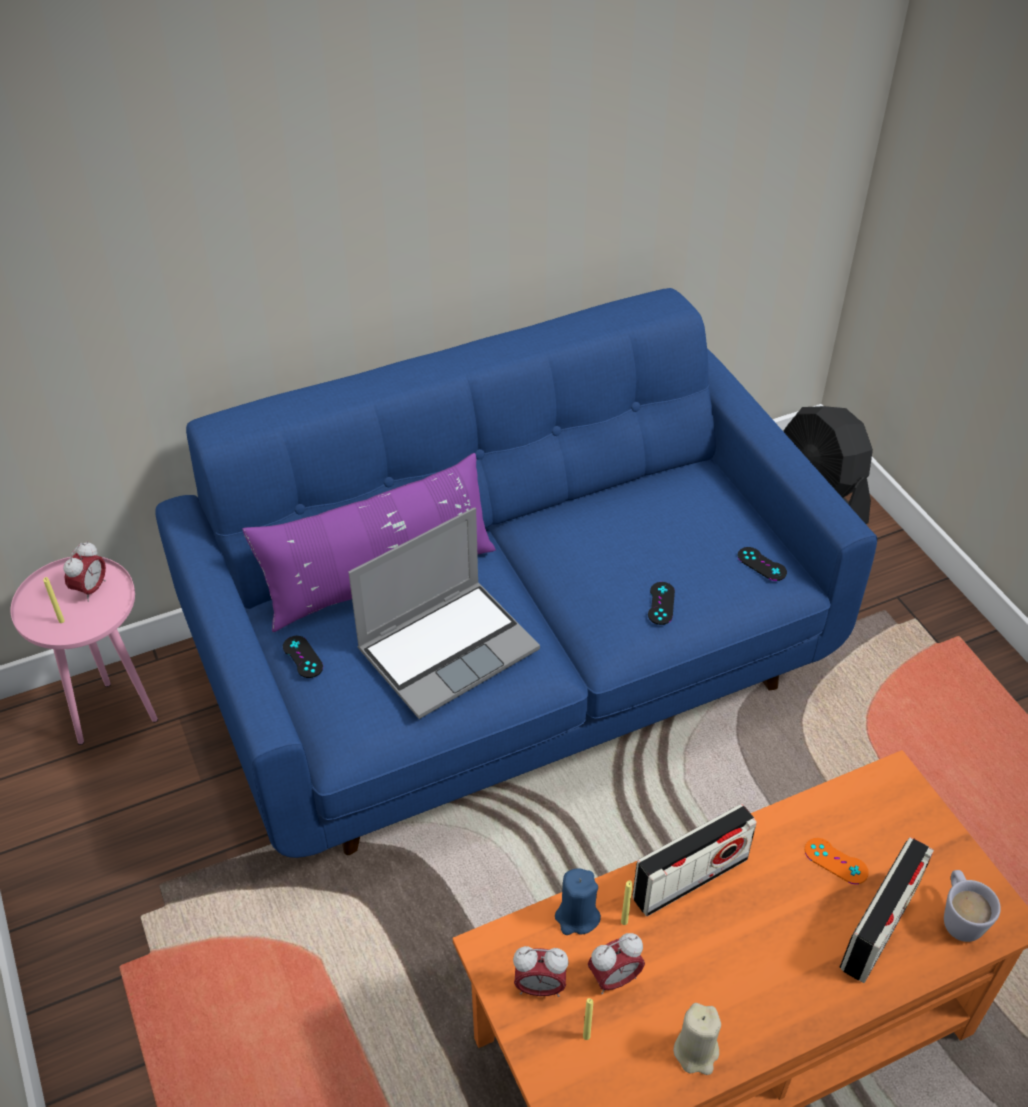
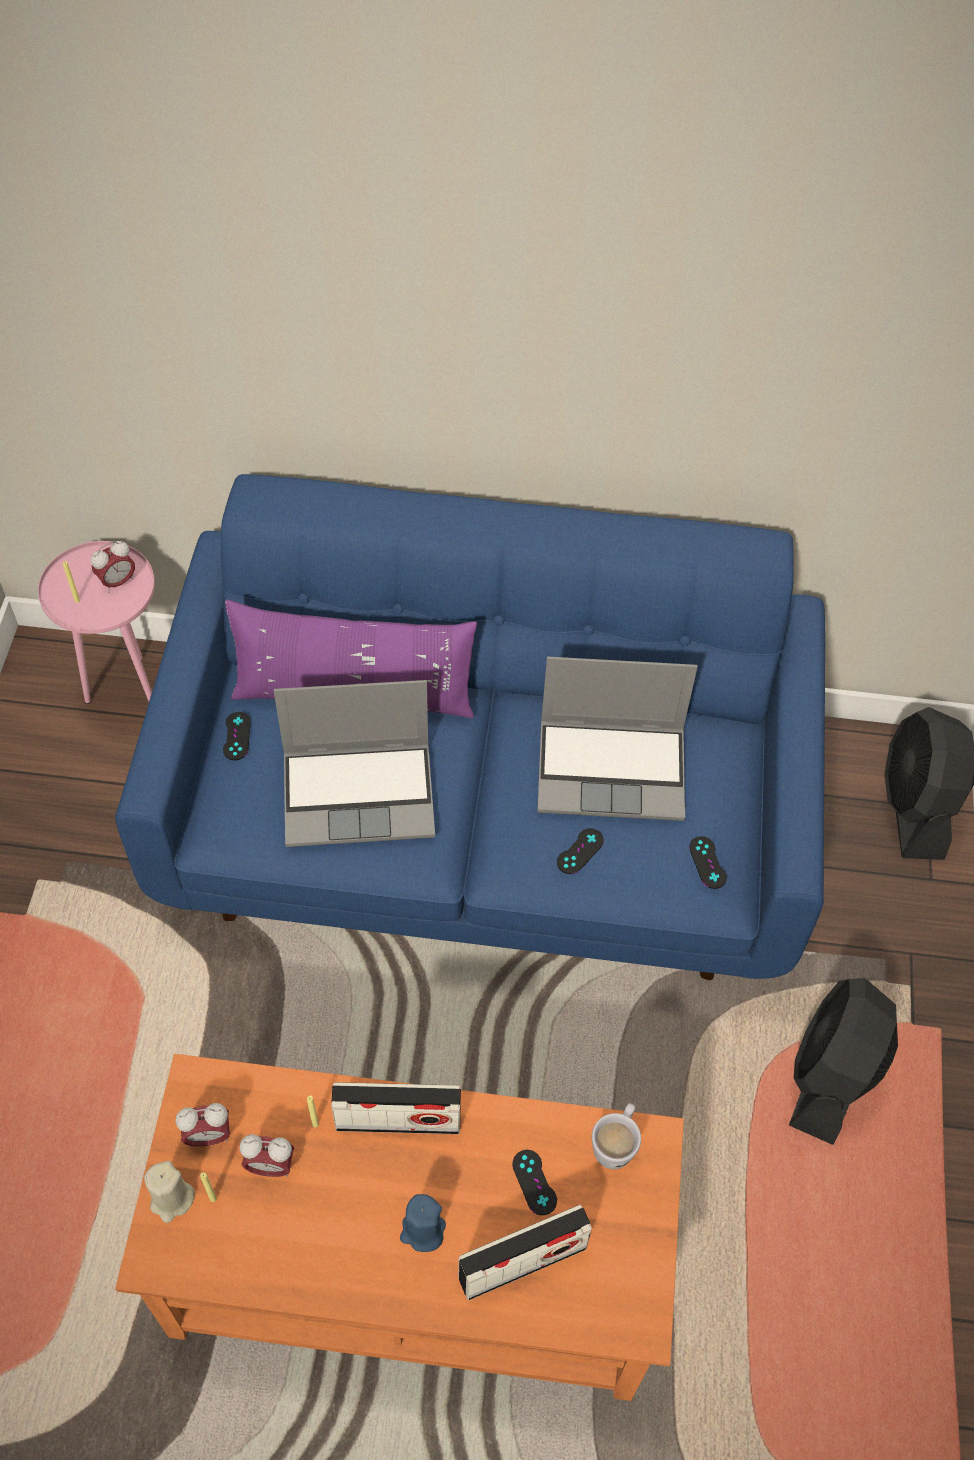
camera: 30 degrees right, 10 degrees up
(539, 987) = (208, 1136): alarm clock -> alarm clock turned 45 degrees counterclockwise
(577, 917) = (281, 1096): blue candle -> blue candle (422, 1231)
(637, 534) = (613, 769): none -> laptop
(696, 1051) = (287, 1266): beige candle -> beige candle (172, 1199)
(836, 861) = (534, 1182): orange game controller -> black game controller
(914, 708) = (831, 1074): none -> black fan
(959, 917) = (600, 1298): white mug -> white mug (616, 1144)

